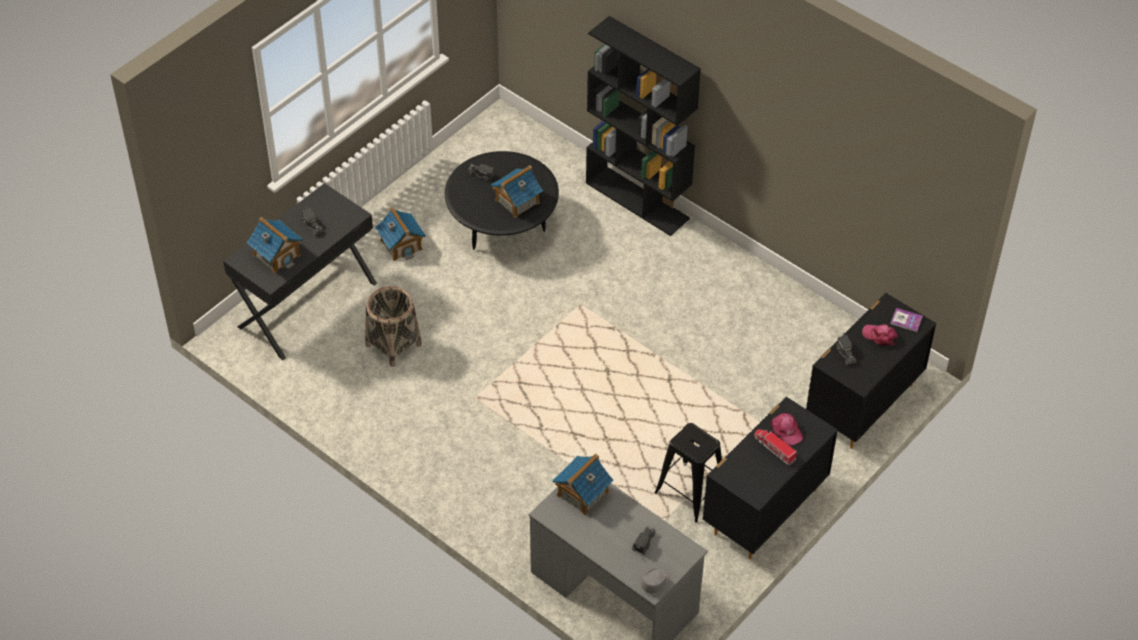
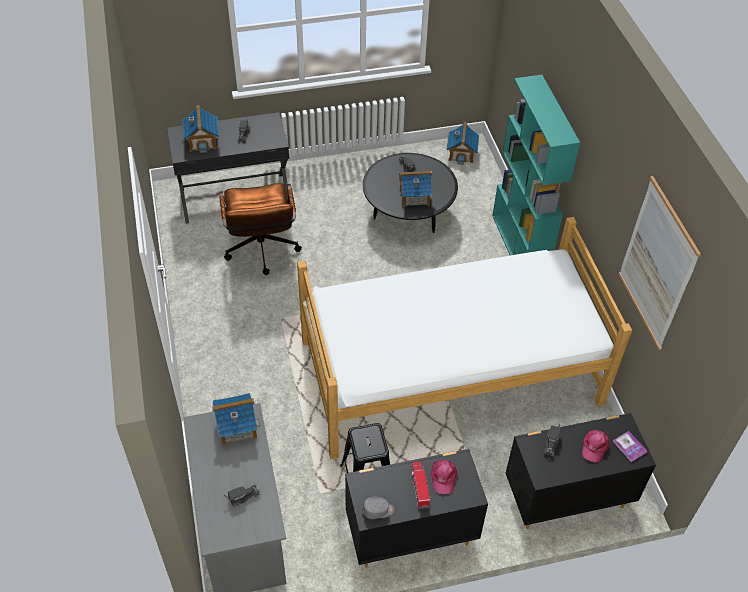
camera: 35 degrees right, 0 degrees up
(393, 345) = (262, 252): basket -> brown office chair
(401, 244) = (330, 191): toy house -> toy house (461, 153)
(638, 200) = (519, 246): black bookcase -> turquoise bookcase
(656, 583) = (220, 537): grey cap -> grey cap (378, 510)
(677, 355) = (450, 372): none -> bed
(854, 148) = (657, 264): none -> picture
(880, 336) = (594, 446): pink cap -> pink cap turned 135 degrees counterclockwise

